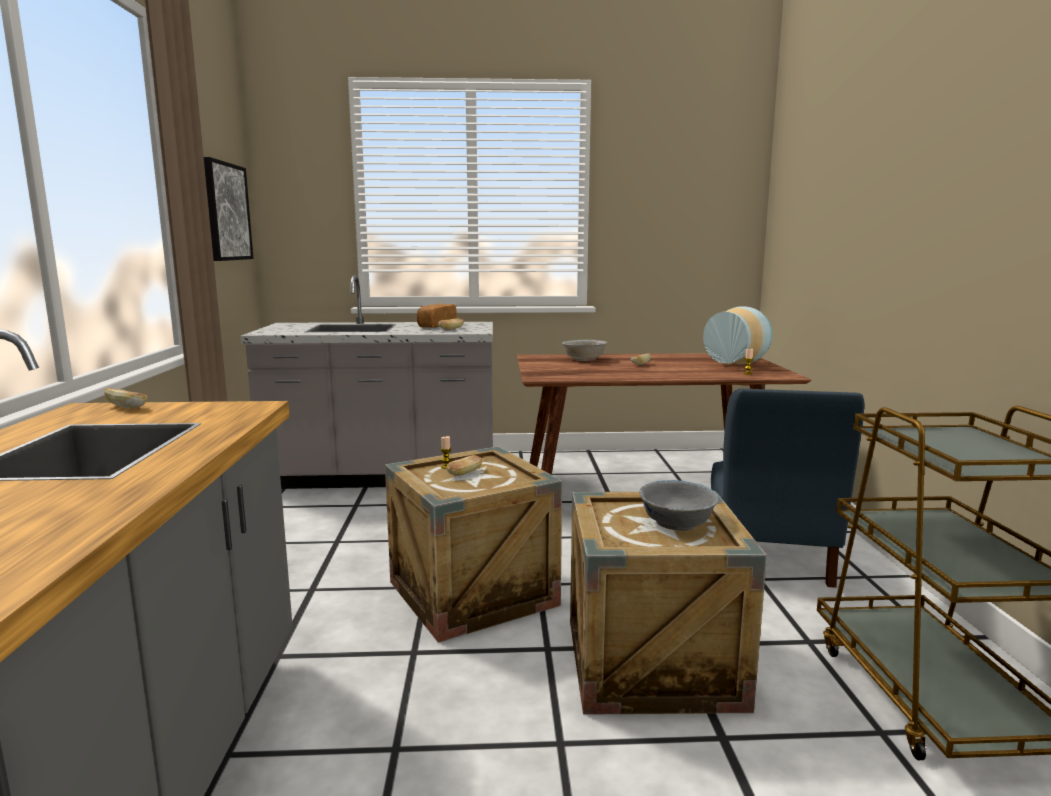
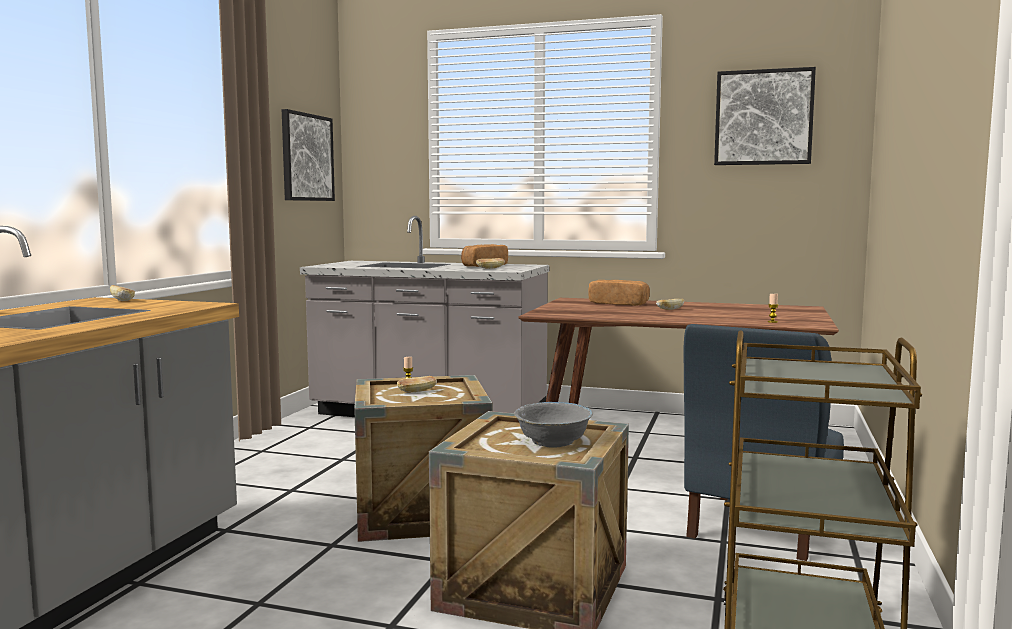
camera: 20 degrees right, 5 degrees down
(584, 360) = (618, 304): white bowl -> bread
(680, 183) = (763, 117): none -> picture
(739, 363) = (784, 314): vase -> none

